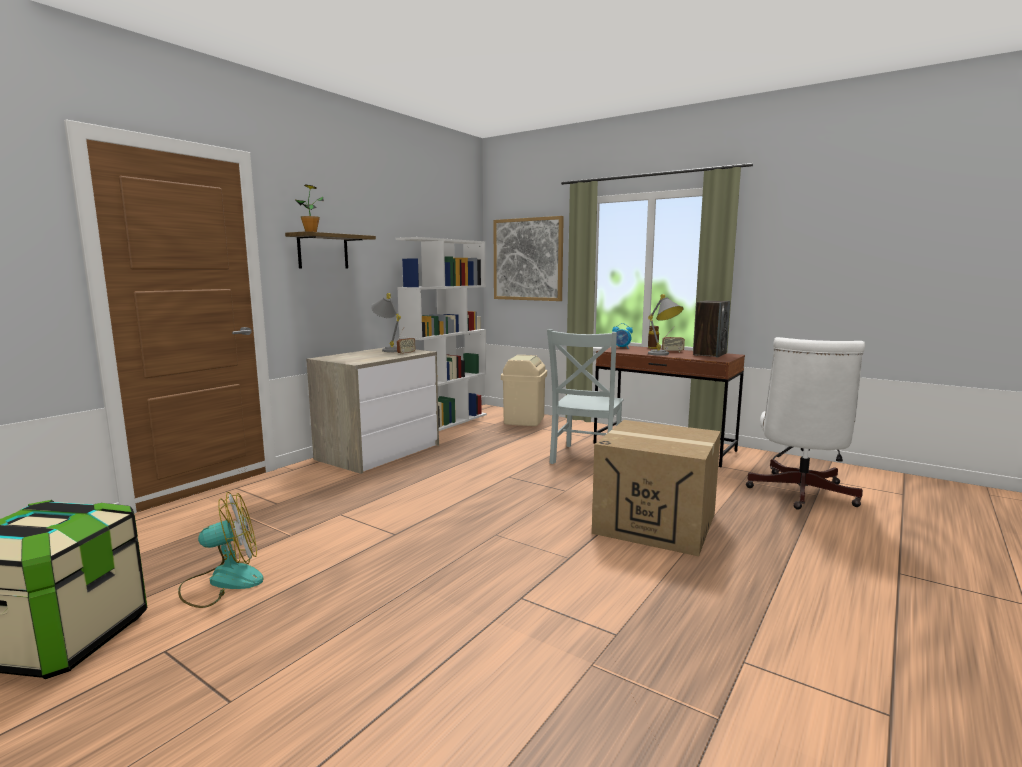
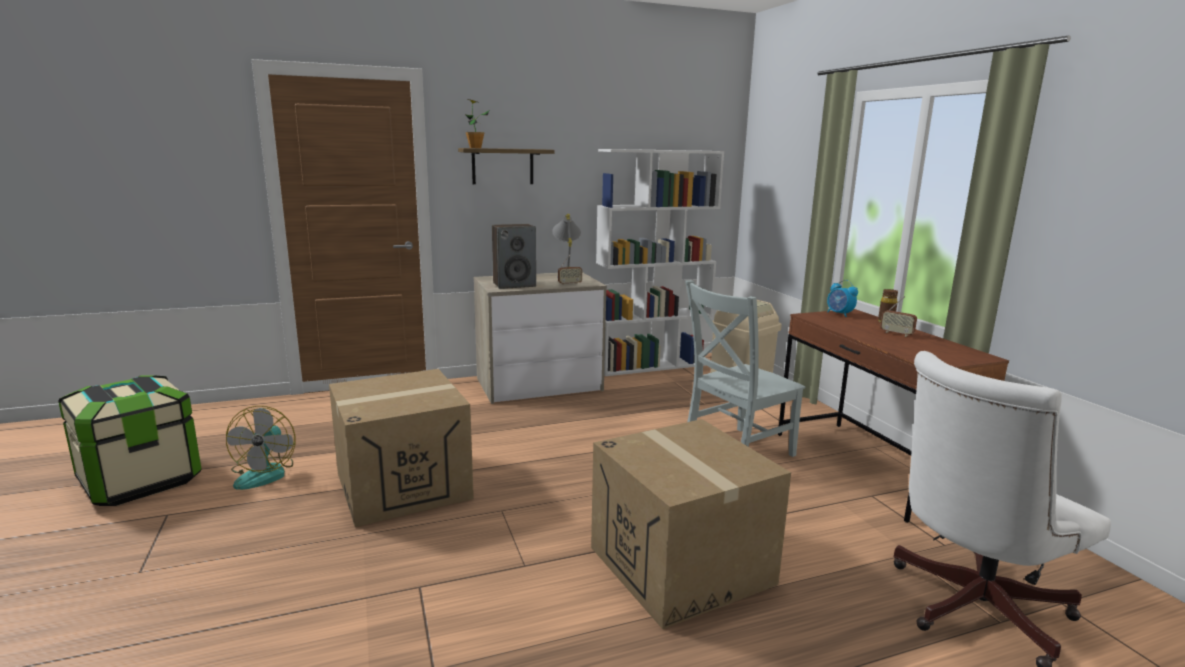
camera: 35 degrees right, 5 degrees up
(222, 581) = (265, 473): fan -> fan turned 75 degrees clockwise
(387, 545) = (403, 485): none -> cardboard box
(528, 259) = (782, 175): picture -> none
(663, 355) = (865, 337): grey table lamp -> none
(709, 354) = (944, 349): speaker -> speaker (514, 285)

